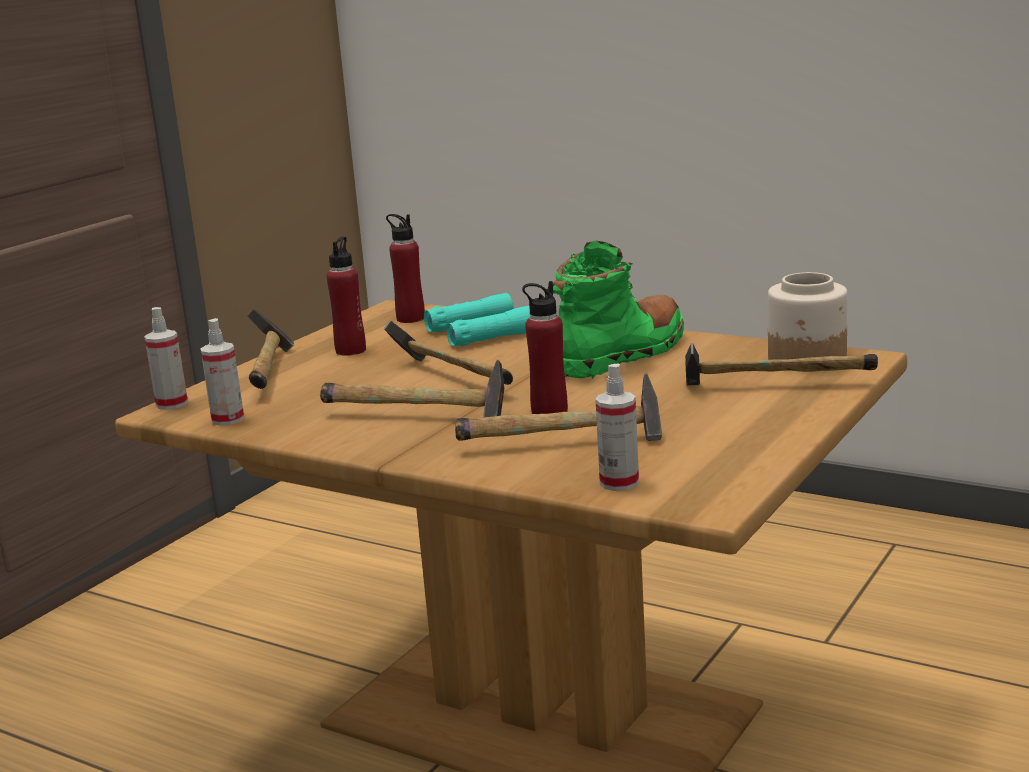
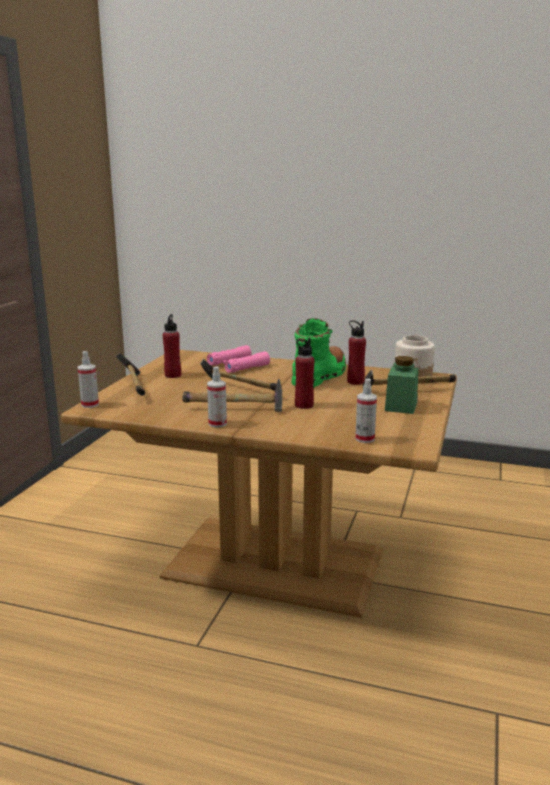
camera: 15 degrees left, 0 degrees up
(228, 419) = (129, 412): spray bottle -> spray bottle (217, 424)
(410, 318) = (194, 358): red bottle -> red bottle (355, 382)
(481, 332) = (238, 365): turquoise binoculars -> pink binoculars
(566, 443) = (323, 420): hammer -> none
(740, 418) = (401, 406): none -> green jar

